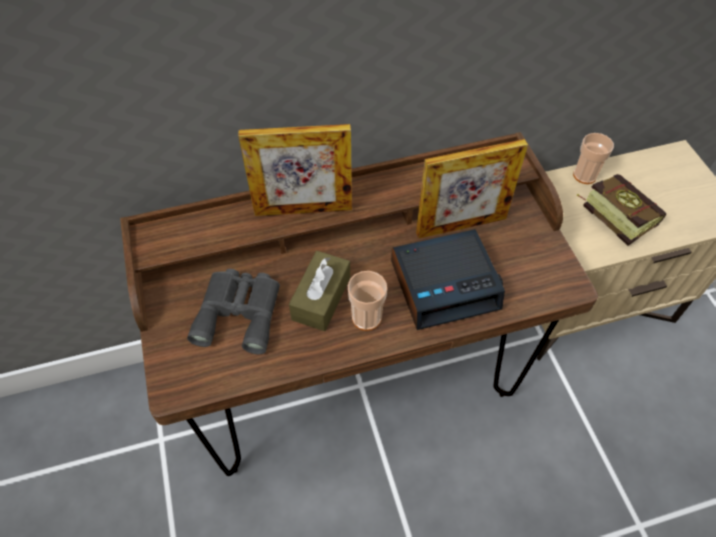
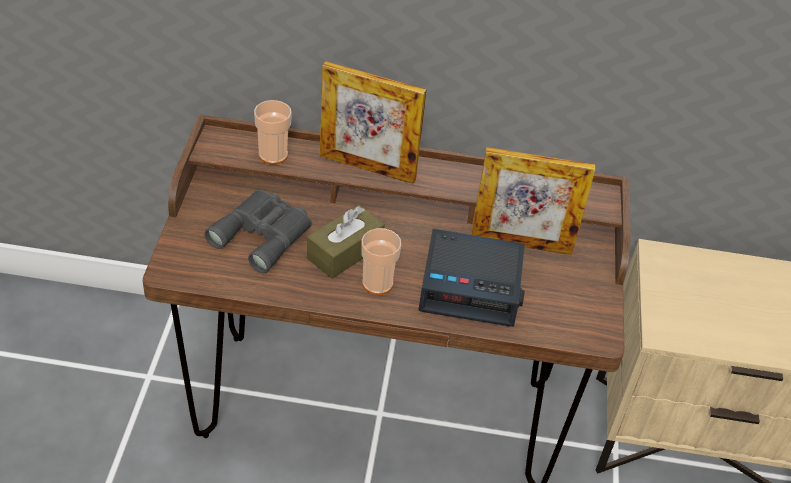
camera: 20 degrees right, 10 degrees down
(584, 175) = (705, 261): cup -> cup (273, 155)
(612, 215) = (710, 309): book -> none

